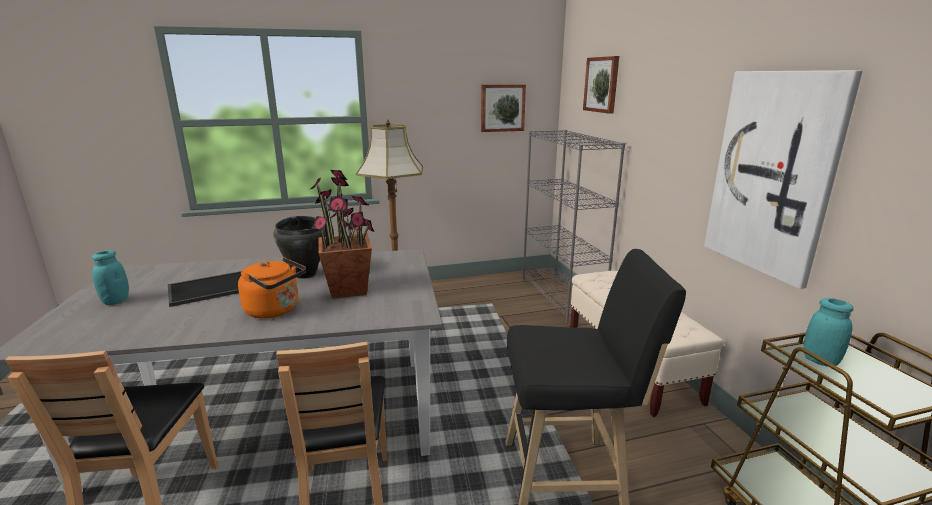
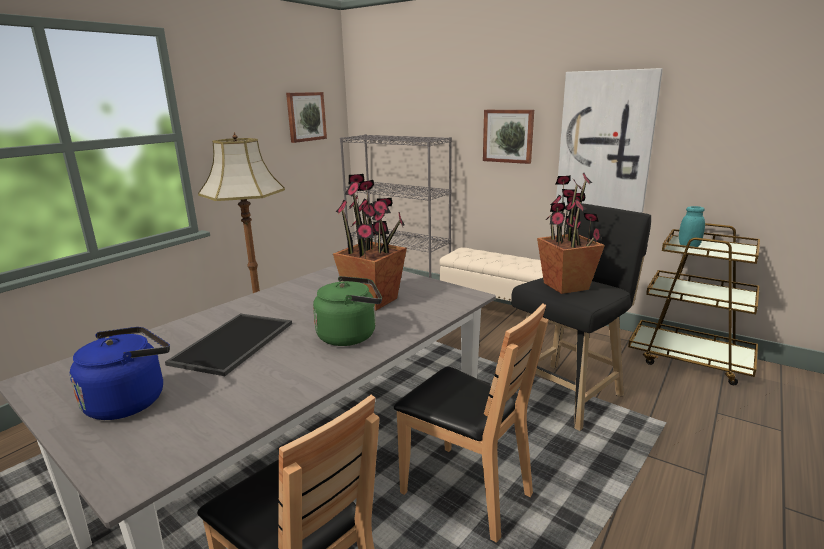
camera: 40 degrees left, 0 degrees up
(116, 301) = (130, 400): turquoise jar -> blue kettle
(275, 310) = (350, 335): orange kettle -> green kettle
(305, 274) = (300, 304): black cooking pot -> none
(552, 345) = (565, 286): none -> potted plant
(602, 84) = (410, 89): picture -> picture (508, 136)

